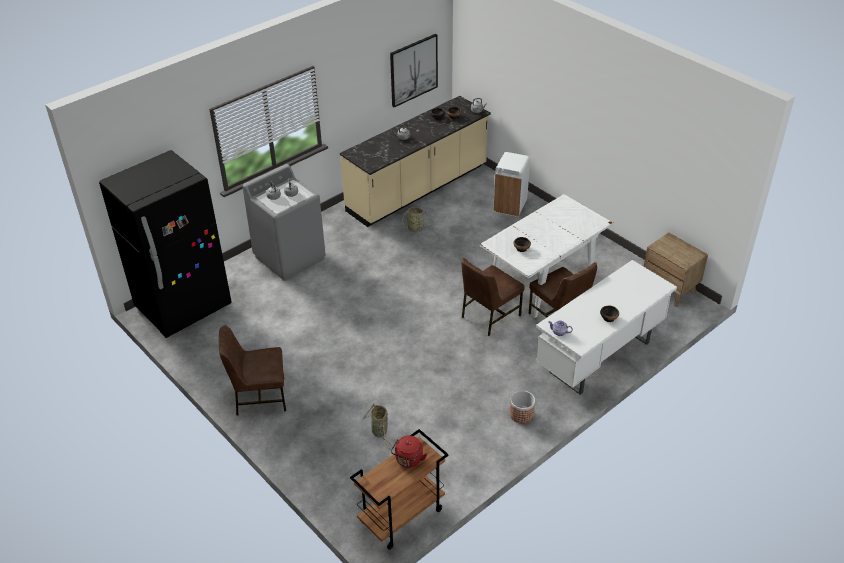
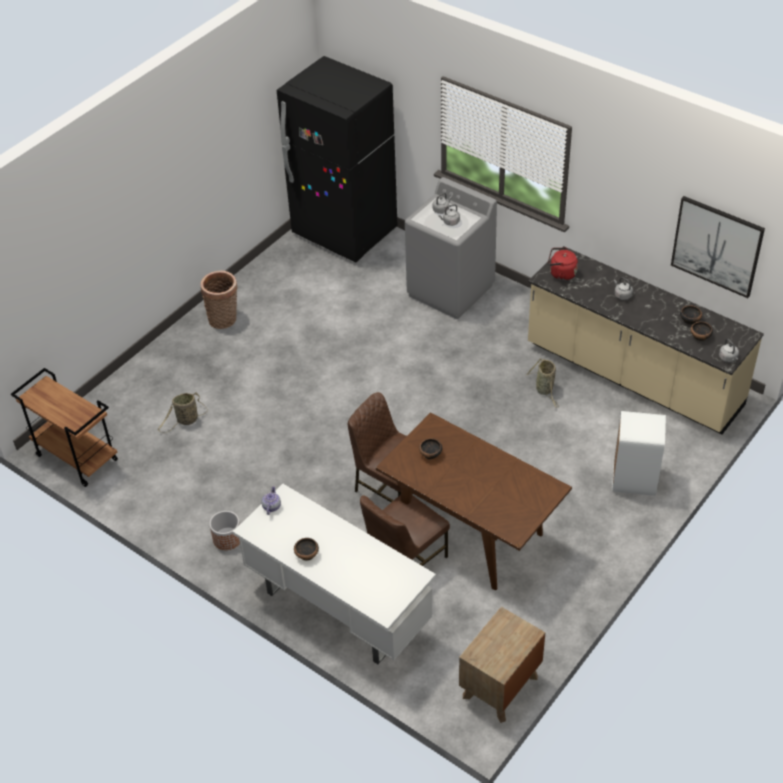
camera: 80 degrees right, 5 degrees up
(259, 397) = (224, 319): brown chair -> basket
(408, 460) = (73, 409): red kettle -> red kettle (561, 274)
(542, 283) = (471, 534): white dining table -> brown dining table

